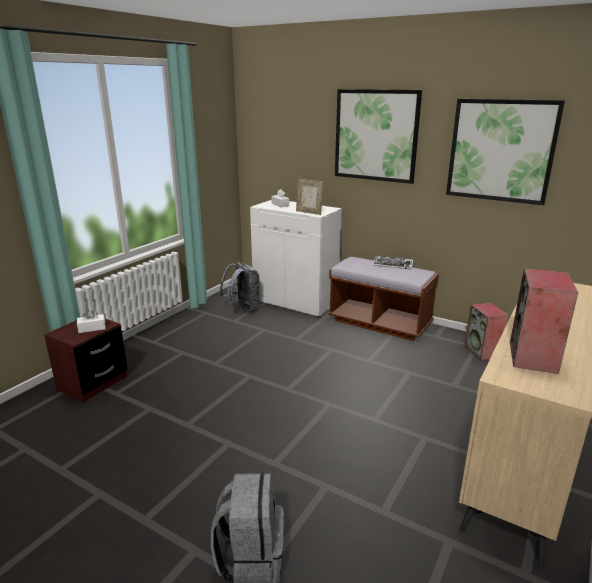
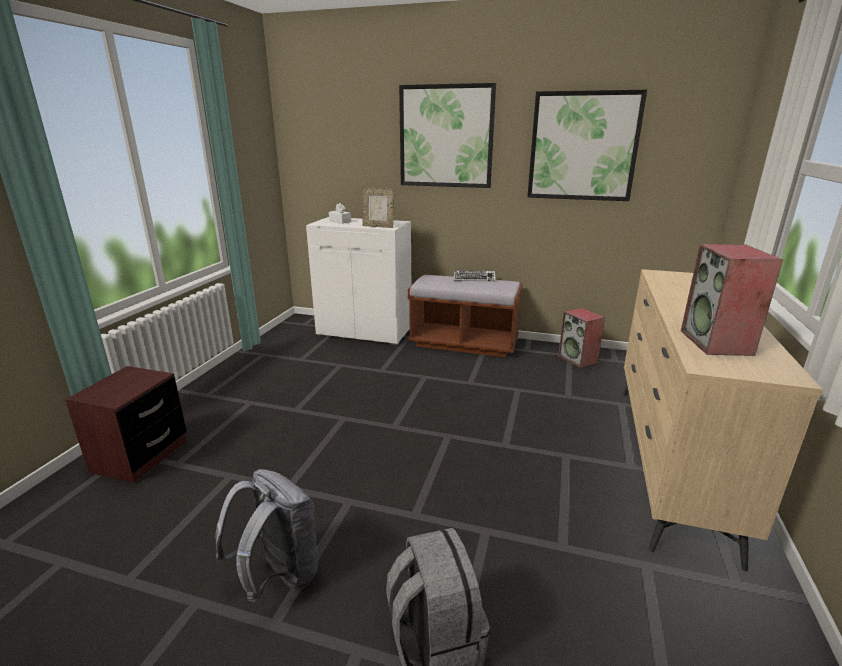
camera: 15 degrees left, 0 degrees up
(92, 328) = (135, 383): white tissue box -> none
(243, 308) = (306, 345): grey backpack -> grey backpack (279, 576)

